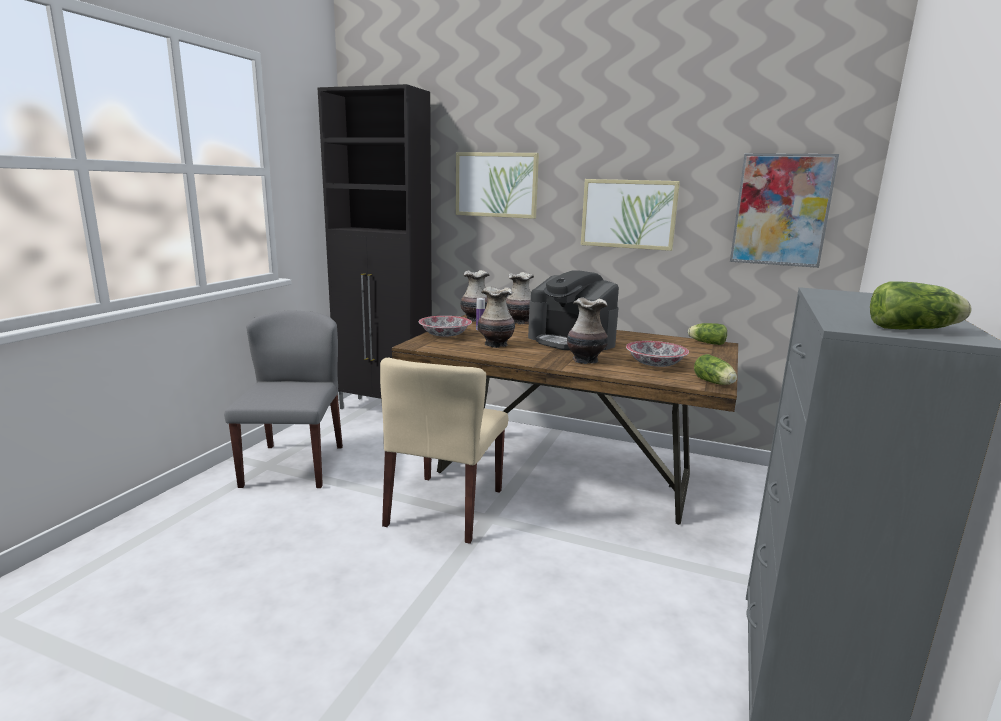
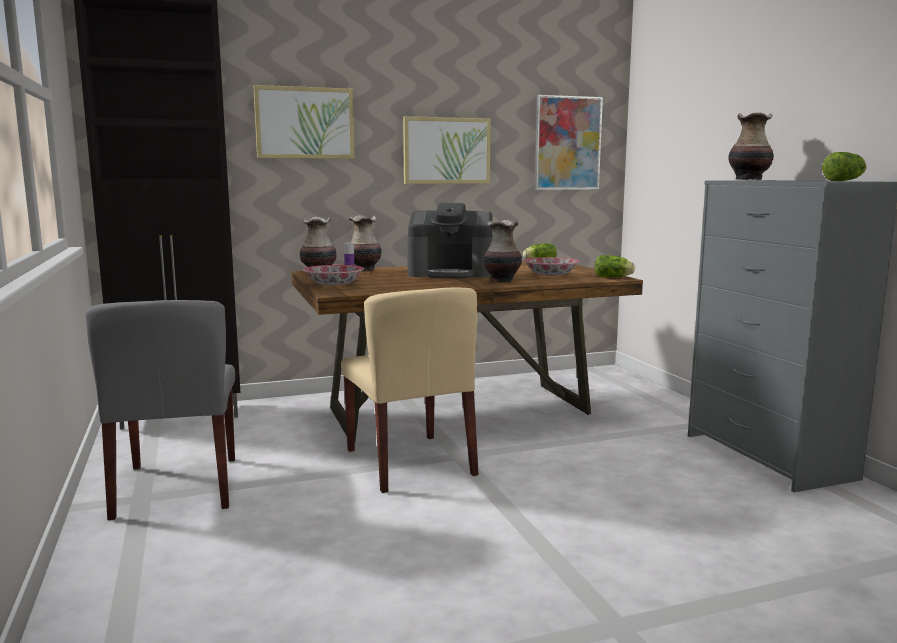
camera: 40 degrees left, 5 degrees down
(293, 465) = (178, 487): grey chair -> grey chair turned 150 degrees counterclockwise
(496, 345) = (403, 283): vase -> vase (749, 180)

